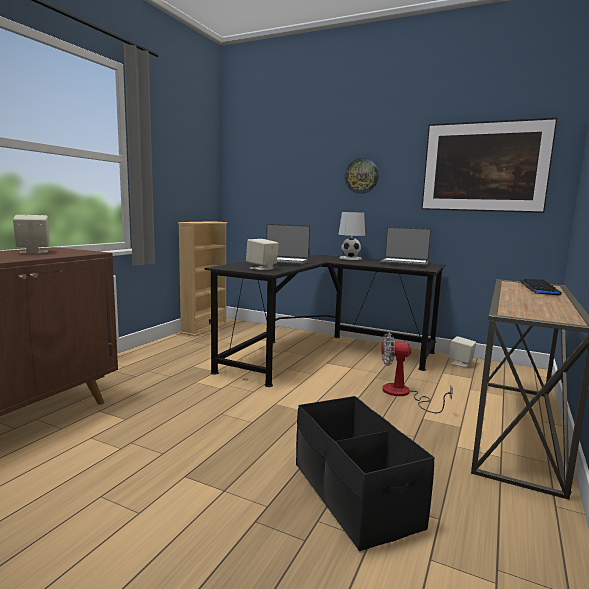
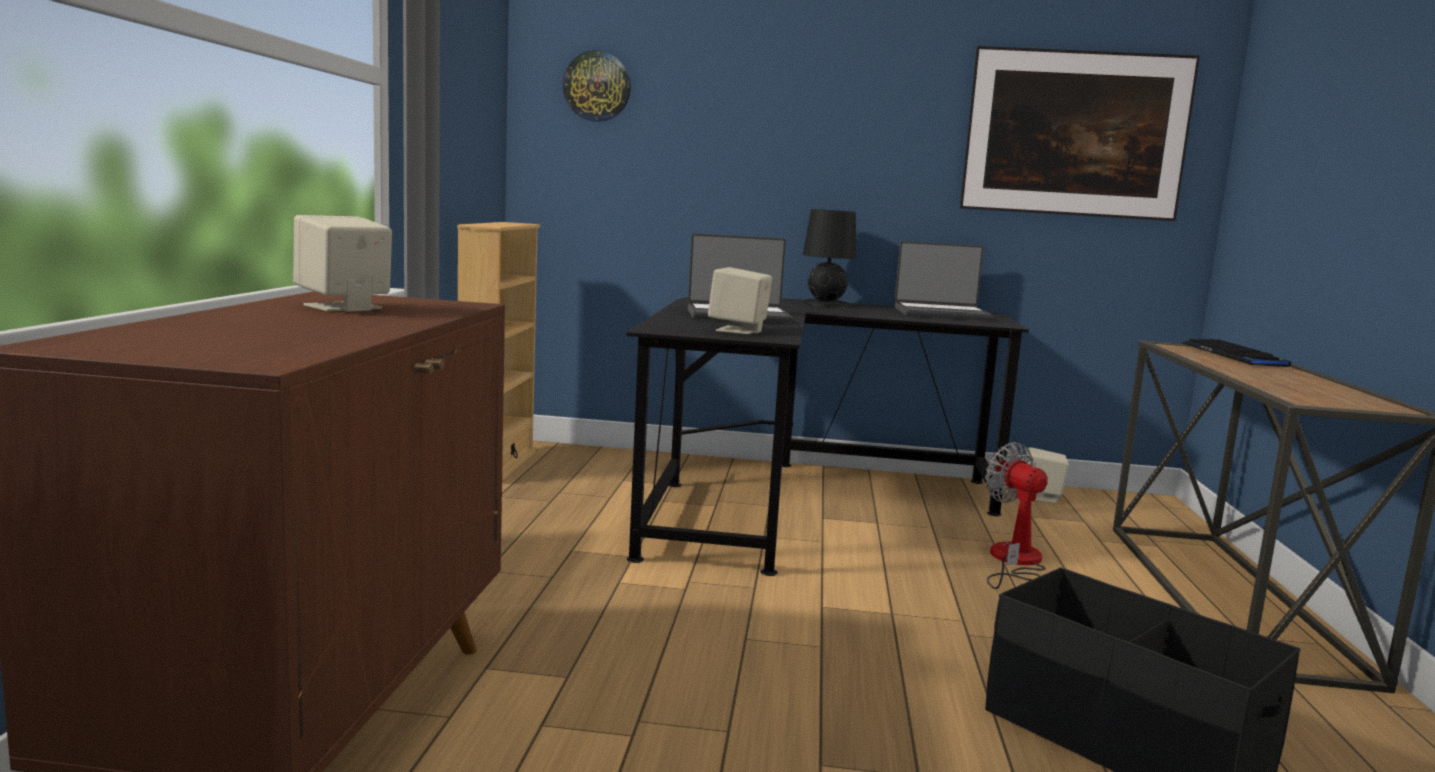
camera: 20 degrees left, 0 degrees up
(350, 258) = (825, 304): white table lamp -> black table lamp
(361, 176) = (840, 137): wall clock -> wall clock (597, 86)
(403, 394) = (1013, 562): fan -> fan turned 75 degrees clockwise

